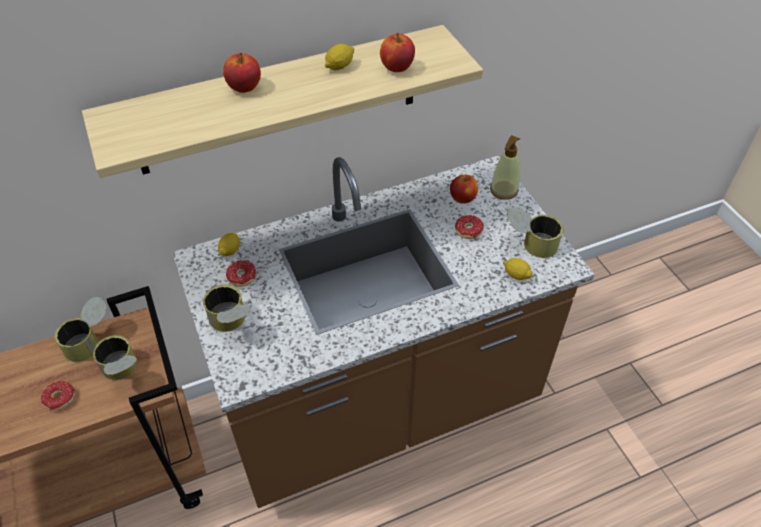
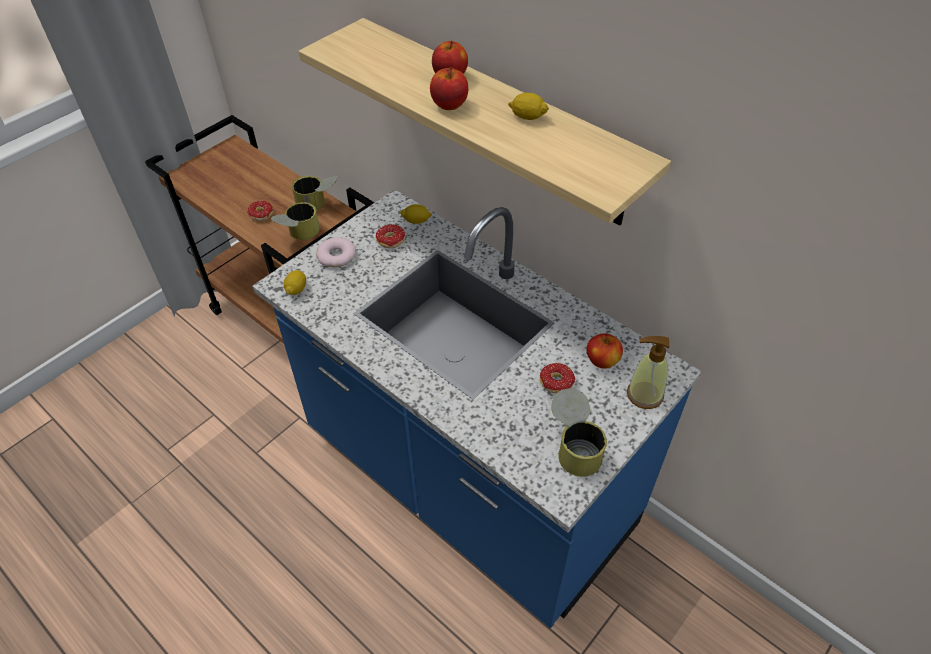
camera: 65 degrees right, 0 degrees up
(231, 324) = (336, 256): can -> donut
(380, 407) = (466, 482): brown counter -> blue counter
(396, 67) = (557, 152): apple -> apple (449, 105)
(516, 275) = (518, 446): lemon -> lemon (296, 289)

